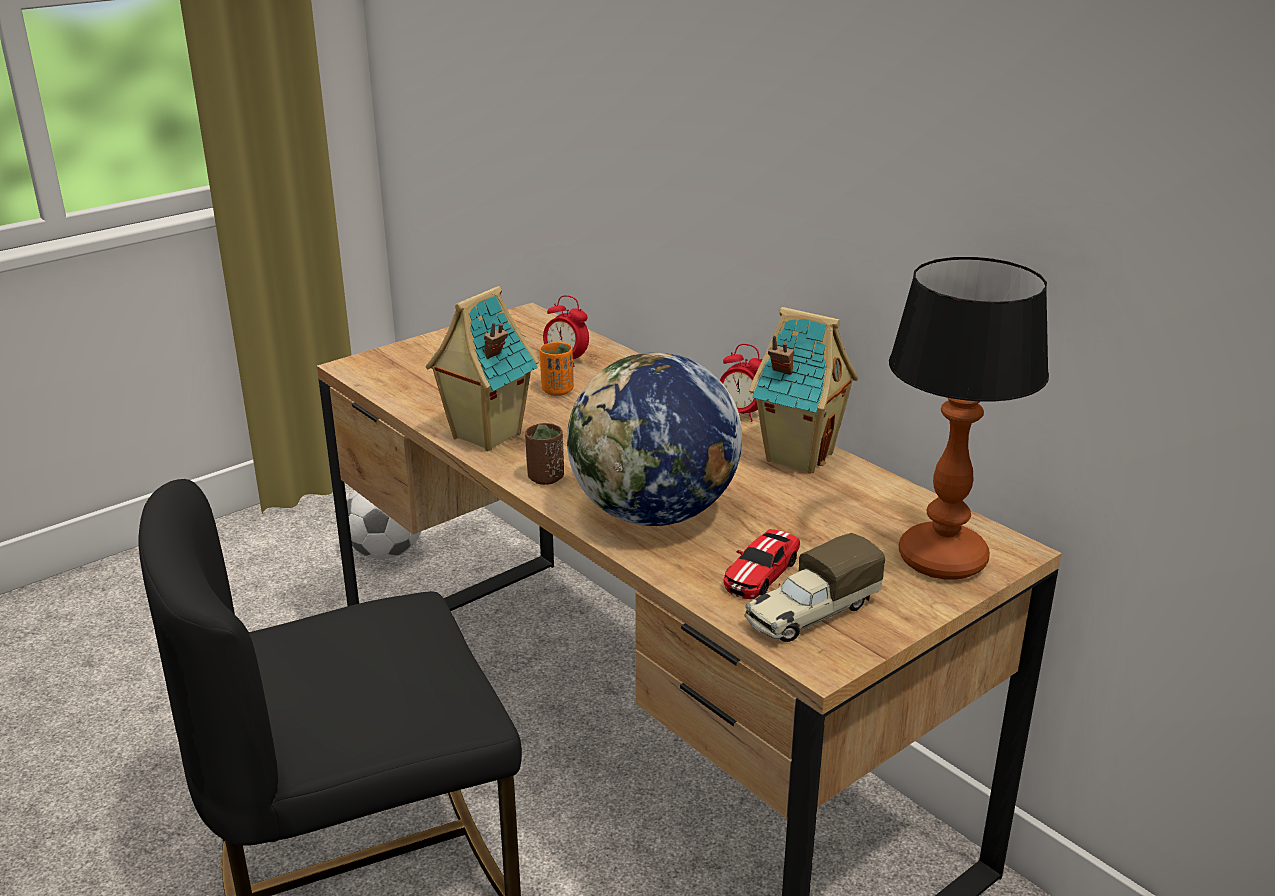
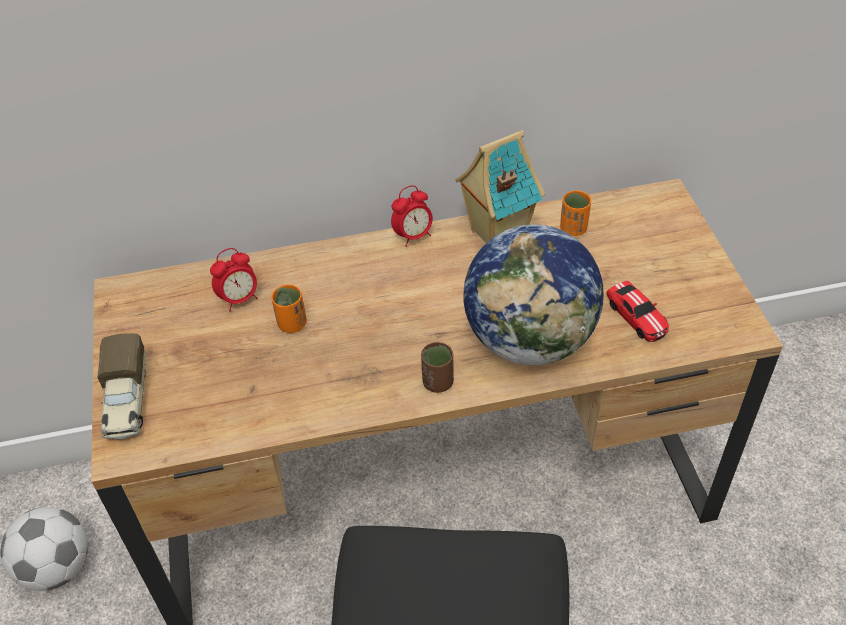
camera: 60 degrees left, 20 degrees up
(484, 436) = (340, 398): toy house -> none
(810, 614) = (695, 313): toy truck -> toy truck (127, 401)
(865, 499) = (573, 229): none -> orange cup
(944, 560) = (664, 228): table lamp -> none

